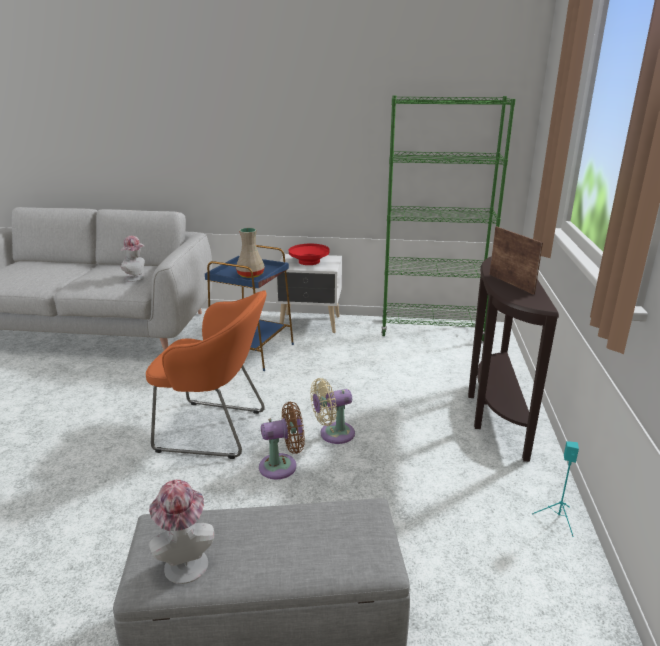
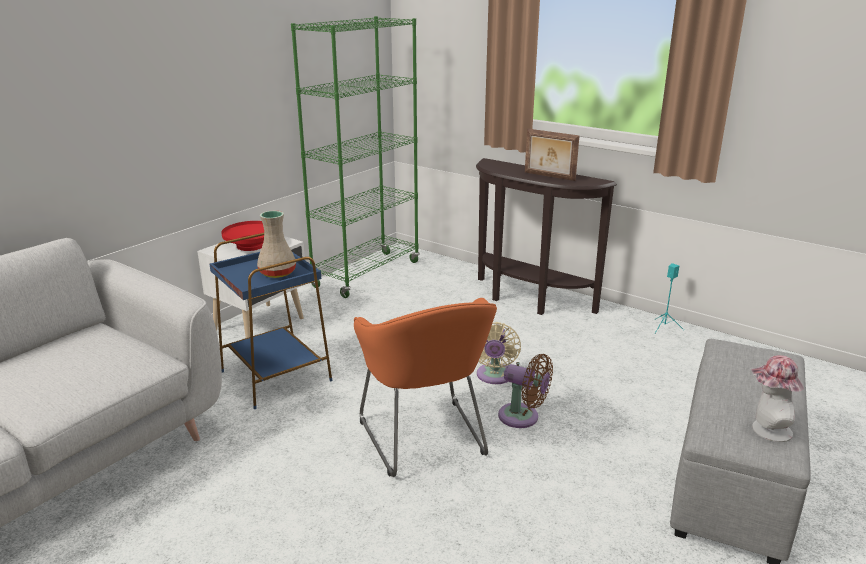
camera: 60 degrees left, 0 degrees up
(137, 278) = (113, 352): hat -> none
(217, 430) = (425, 441): orange armchair -> orange armchair turned 120 degrees clockwise
(282, 466) = (522, 417): brown fan -> brown fan turned 105 degrees clockwise
(512, 283) = (549, 176): picture frame -> picture frame turned 150 degrees counterclockwise

